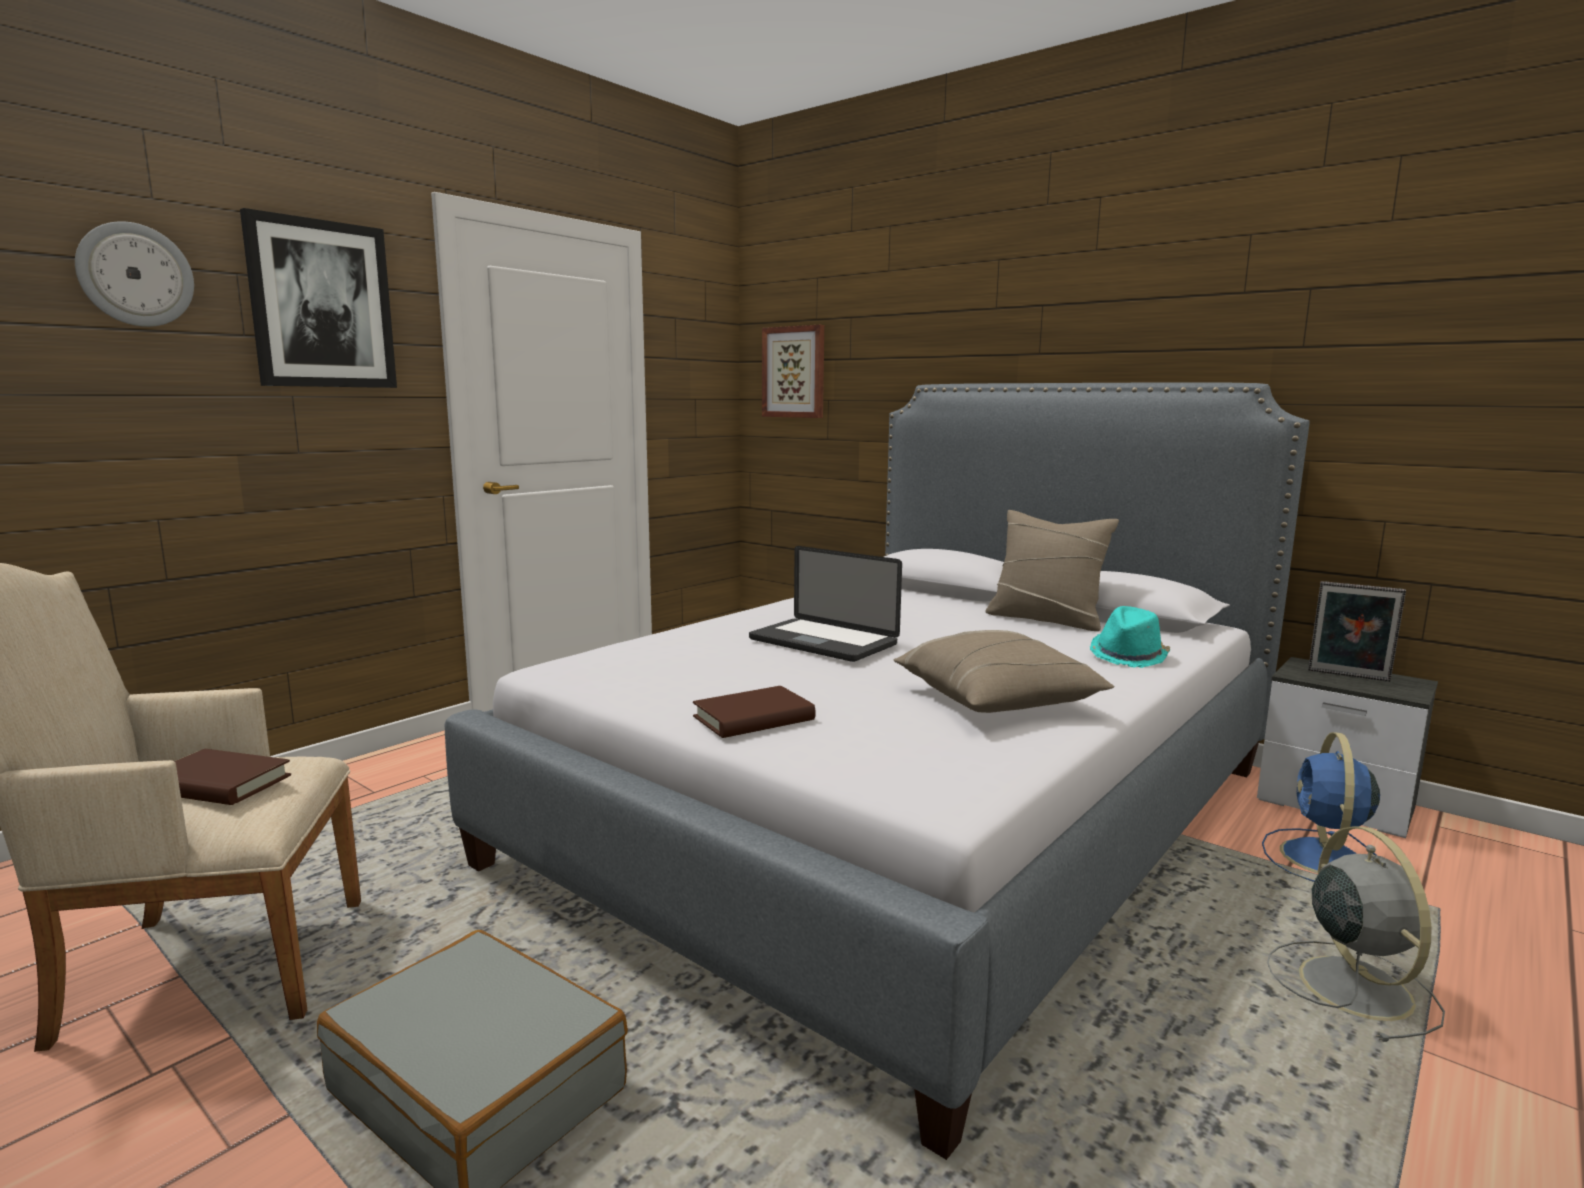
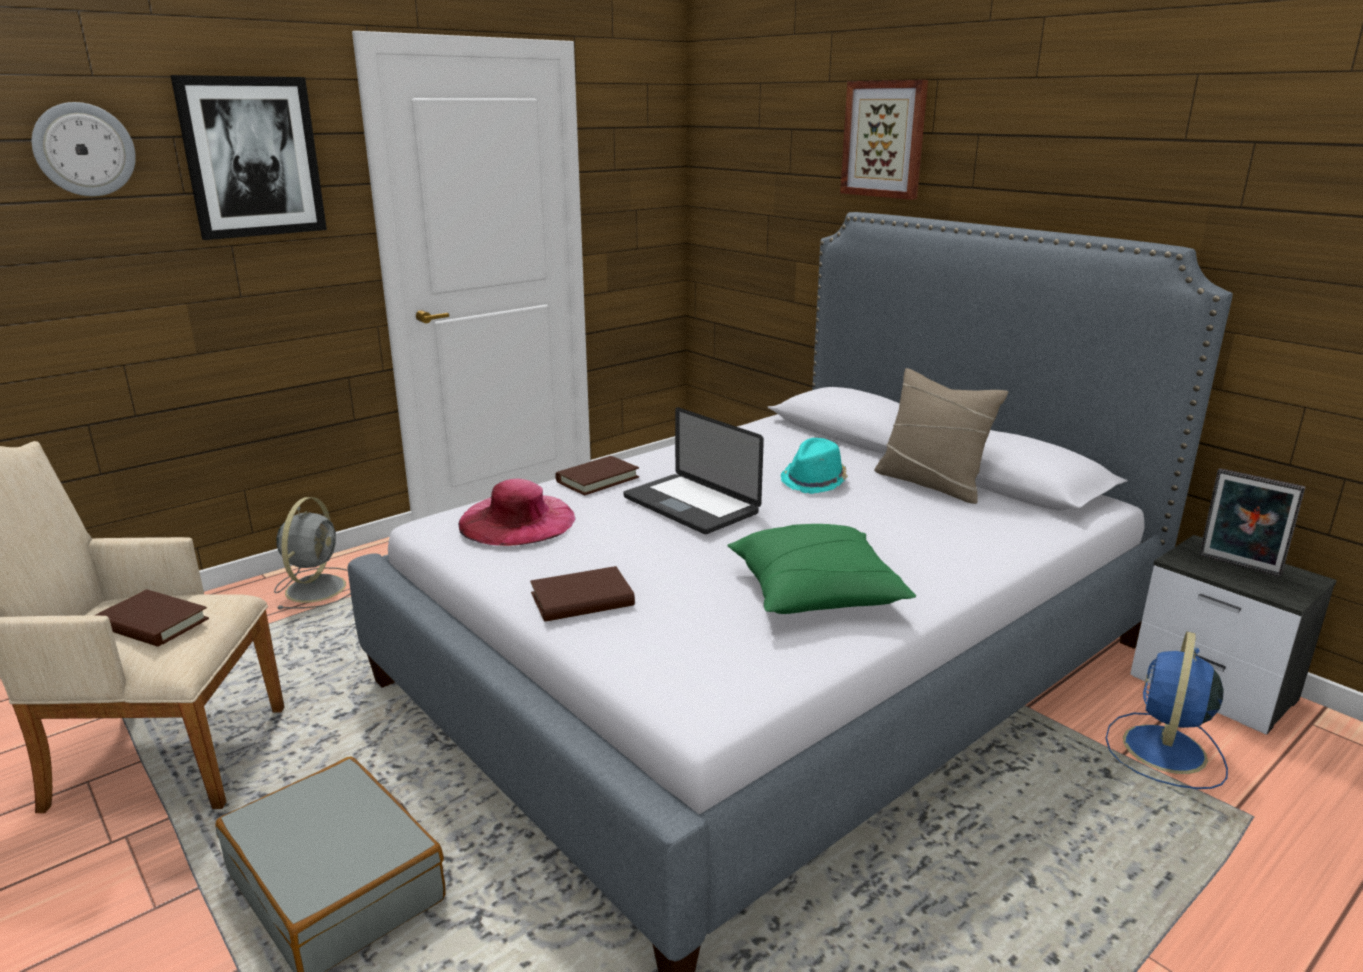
camera: 10 degrees right, 10 degrees up
(644, 659) = (517, 520): none -> pink hat
(711, 628) = (597, 479): none -> brown book
(794, 372) = (736, 183): picture -> picture (884, 139)
(997, 701) = (816, 594): beige pillow -> green pillow
(1129, 656) = (984, 541): turquoise hat -> turquoise hat (814, 481)
(1352, 985) = (1116, 885): grey fan -> grey fan (317, 587)

